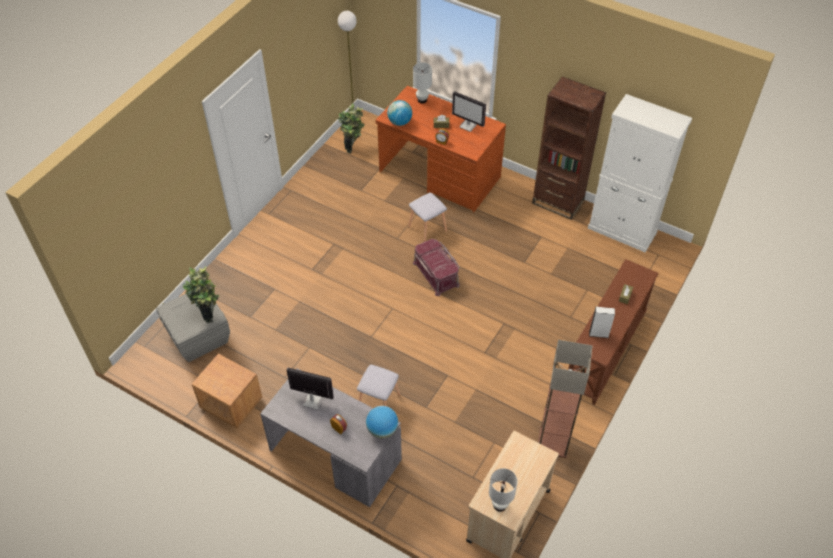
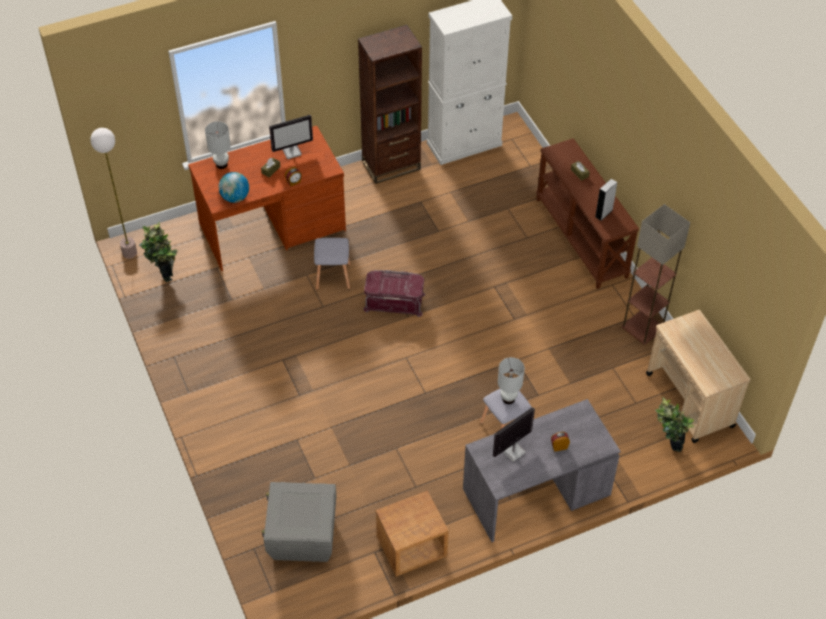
camera: 55 degrees left, 0 degrees up
(208, 312) = (312, 495): potted plant -> potted plant (667, 445)
(382, 430) = (585, 416): globe -> none
(500, 505) = (720, 375): white table lamp -> white table lamp (508, 398)

